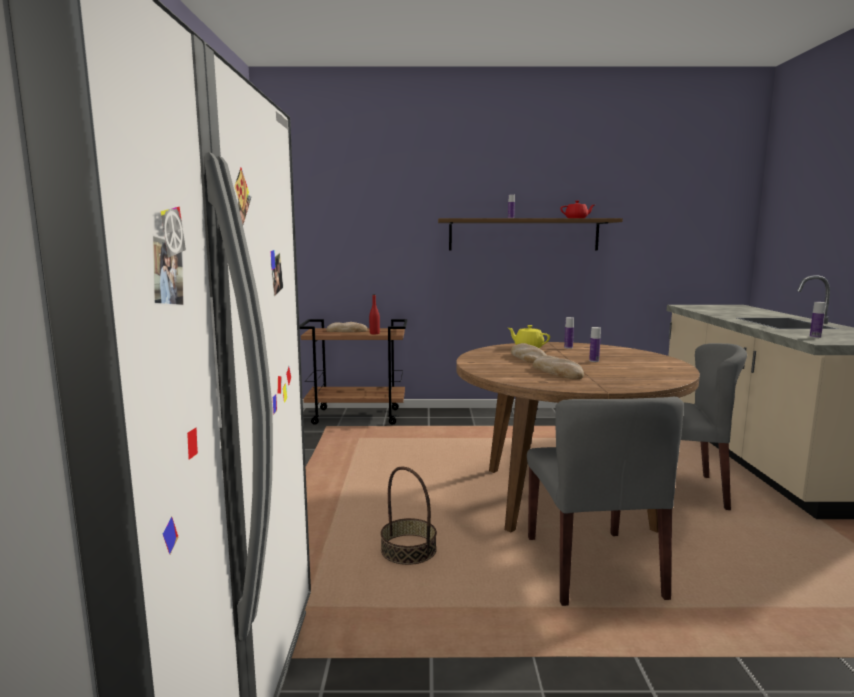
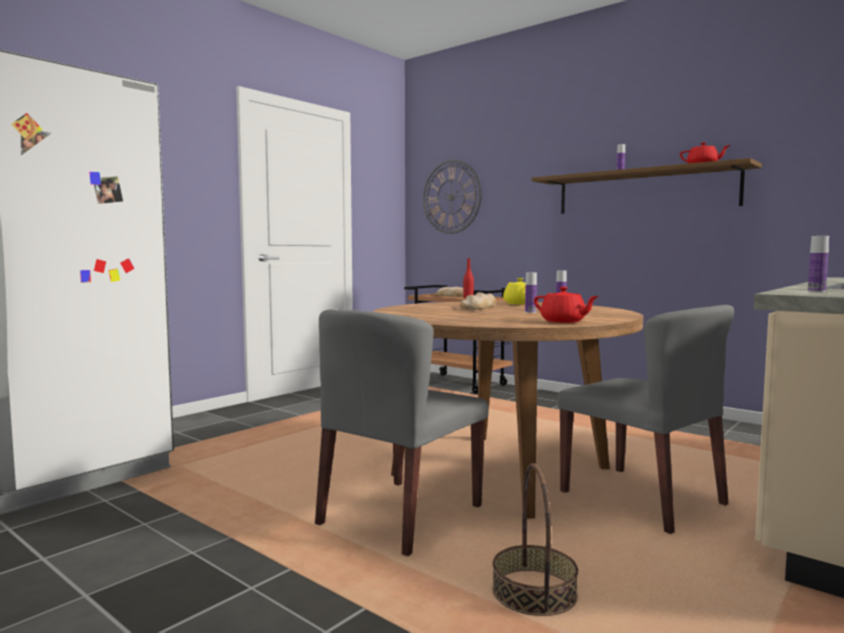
camera: 40 degrees right, 5 degrees down
(322, 227) = (451, 197): none -> wall clock
(408, 549) = (299, 462): basket -> basket (534, 592)
(558, 372) = (452, 313): bread -> none
(667, 371) = (563, 321): none -> red teapot

